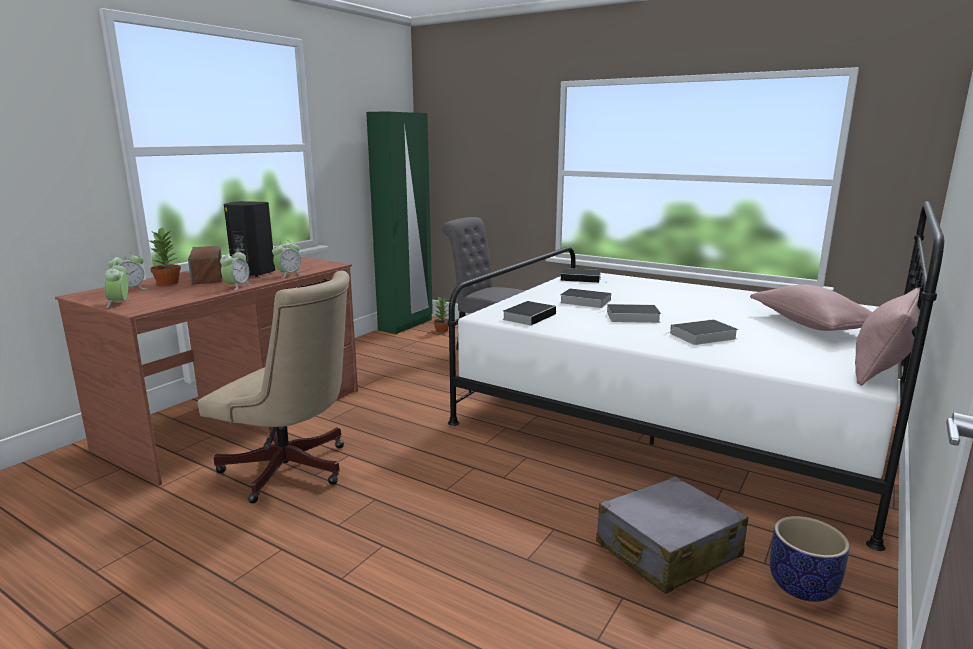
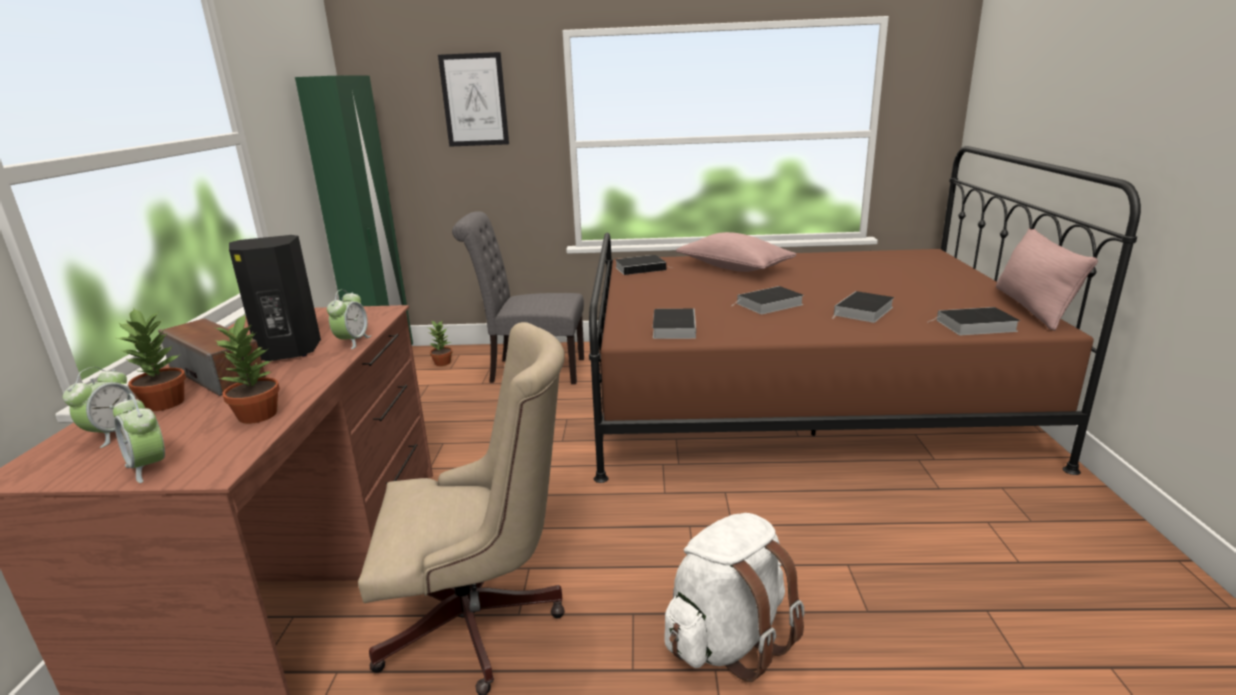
camera: 30 degrees left, 5 degrees up
(190, 295) = (259, 415): none -> potted plant
(237, 286) = (310, 380): alarm clock -> none
(411, 535) = (728, 640): none -> white backpack
(495, 134) = (474, 100): none -> picture
(583, 301) = (692, 296): book -> book (974, 326)
(667, 550) = (958, 542): grey suitcase -> none
(674, 415) = (795, 397): white bed -> brown bed
(802, 587) = (1078, 531): planter -> none
(811, 325) = (916, 278): pink pillow -> pink pillow (734, 268)

